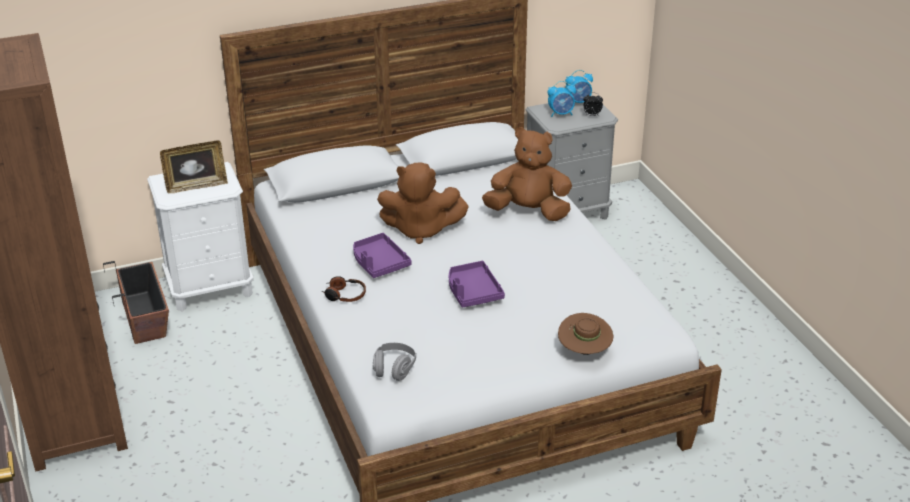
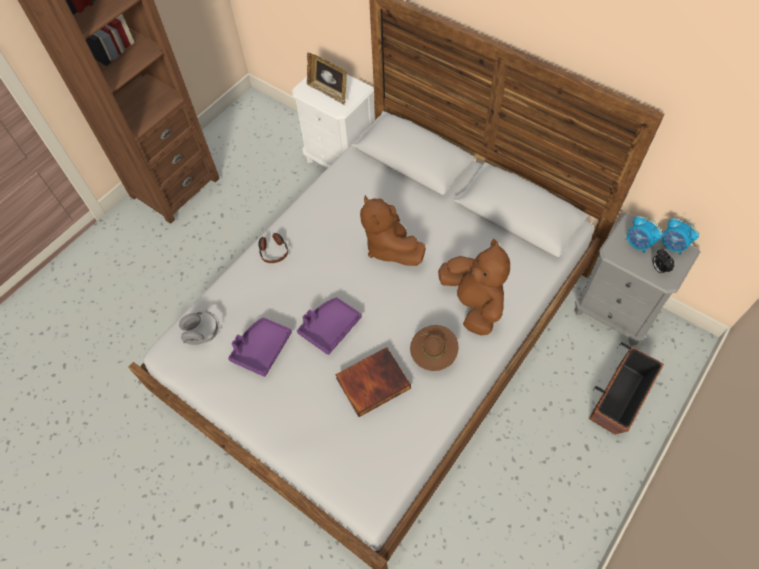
camera: 60 degrees right, 25 degrees up
(145, 317) = (289, 149): planter -> planter (619, 398)
(379, 263) = (326, 247): purple tray -> purple tray (261, 349)
(553, 289) = (373, 381): none -> book
(584, 351) = (302, 449): brown hat -> brown hat (433, 355)

